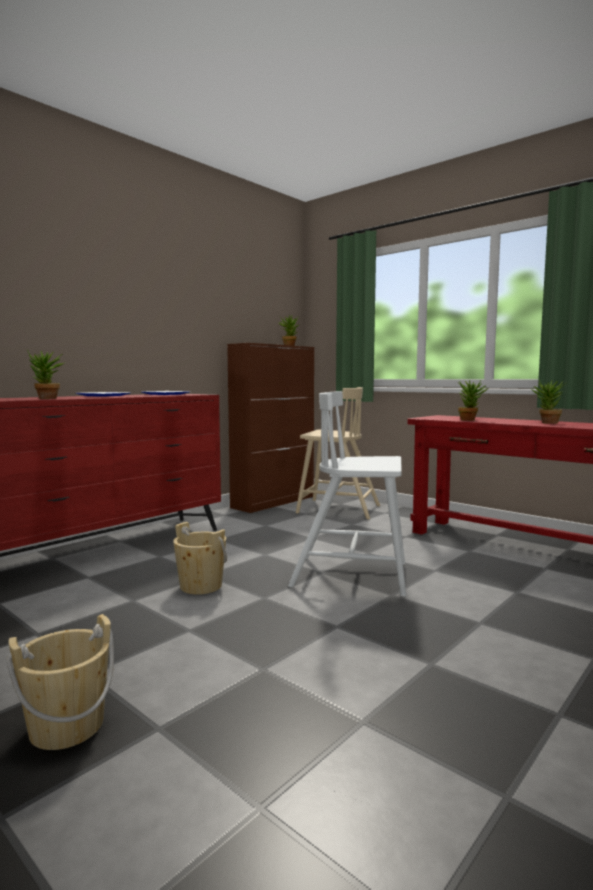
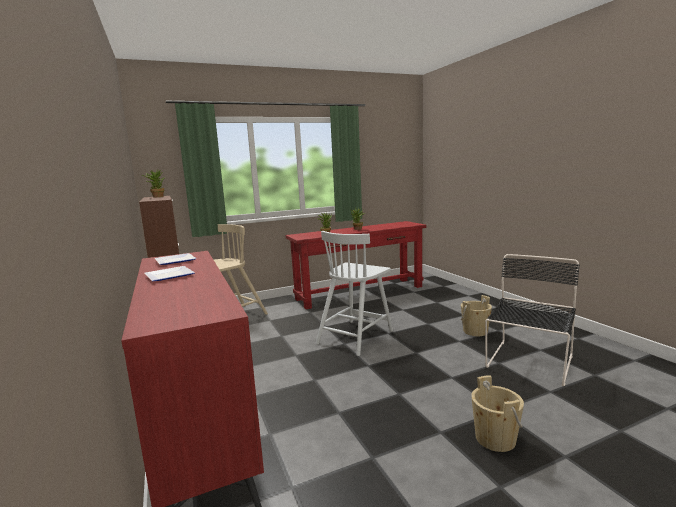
camera: 65 degrees left, 5 degrees up
(47, 398) = (210, 289): potted plant -> none
(201, 586) = (333, 383): beige bucket -> beige bucket (475, 331)
(398, 771) = (529, 363): none -> black chair

